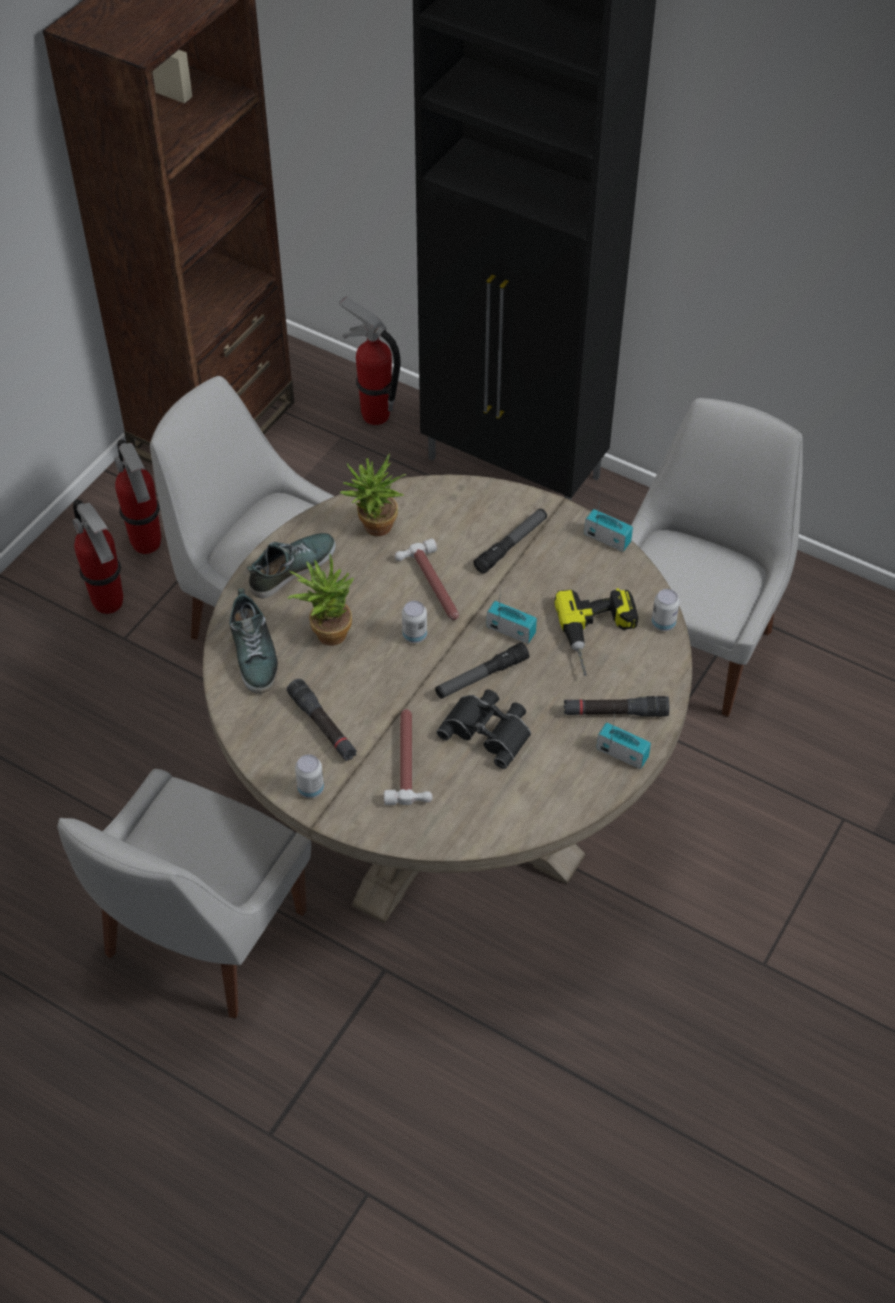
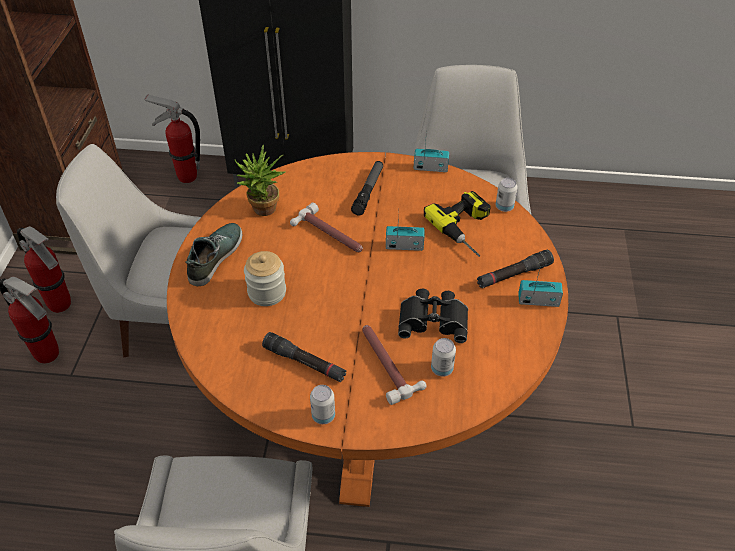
camera: 25 degrees left, 5 degrees down
(255, 654) = (218, 328): shoe -> none
(326, 631) = (267, 292): potted plant -> jar
(414, 635) = (336, 272): can -> can (442, 369)
(447, 804) = (367, 403): beige dining table -> orange dining table
(481, 677) = (404, 284): flashlight -> none

